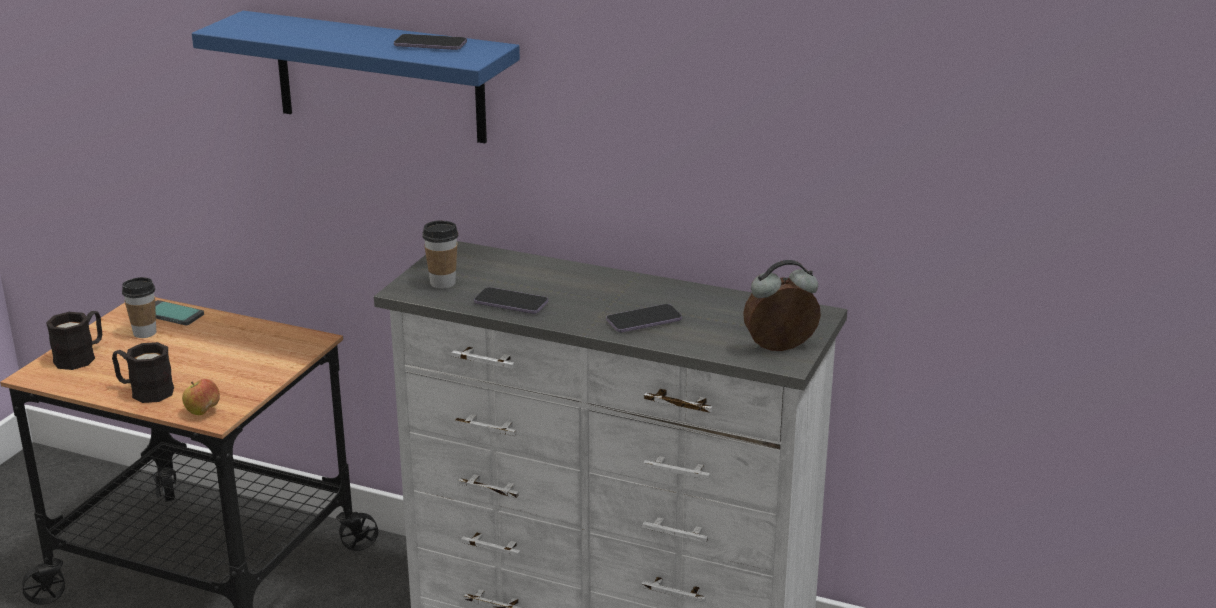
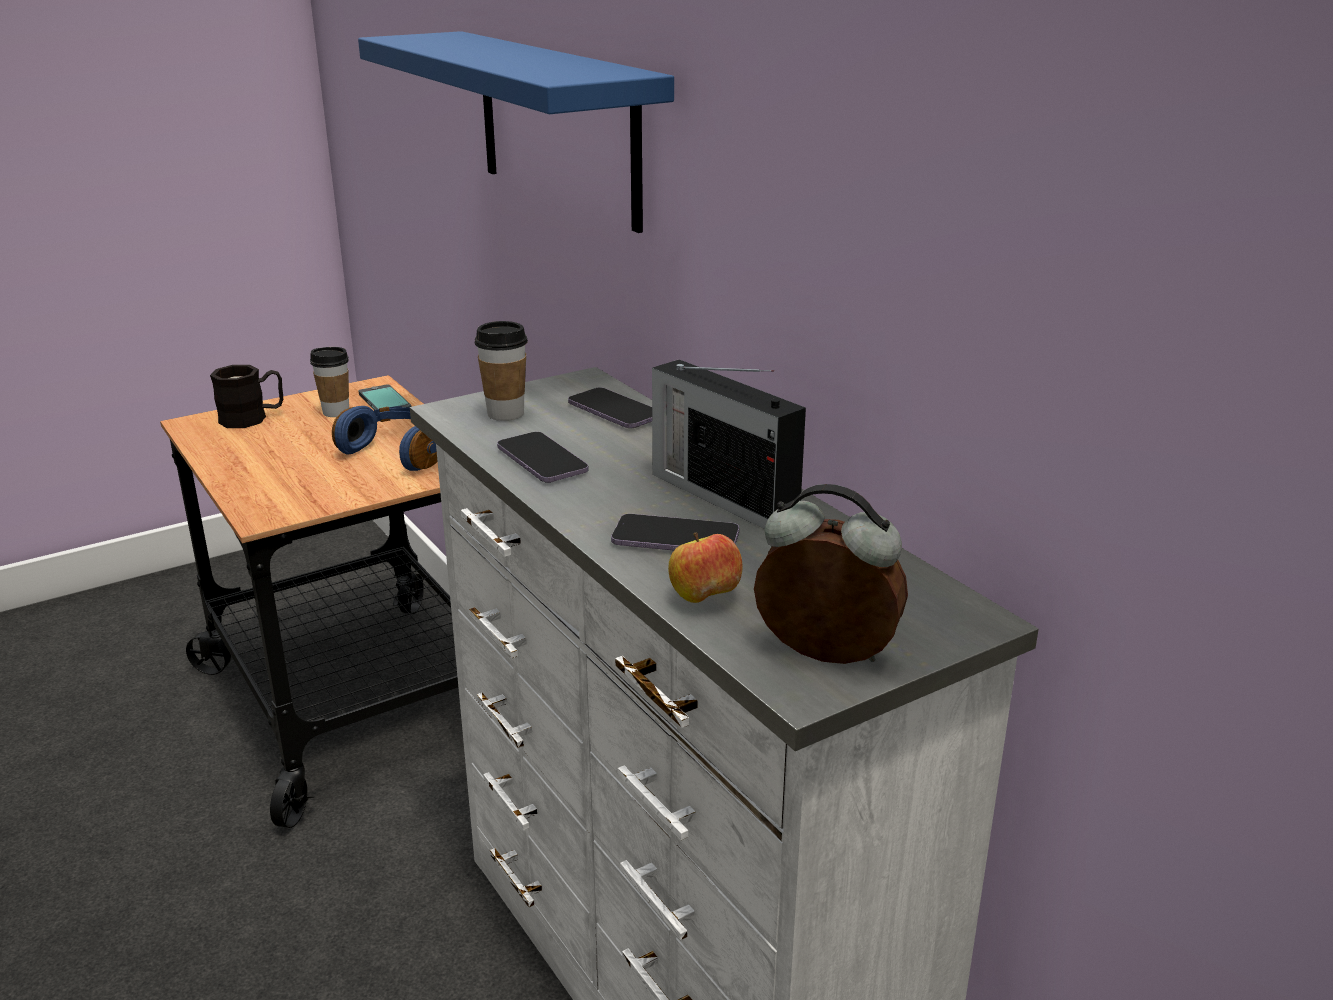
camera: 35 degrees right, 0 degrees up
(144, 391) = (247, 468): black mug -> none
(203, 412) = (260, 507): apple -> apple (704, 598)
(247, 345) = (402, 451): none -> blue headphones
(430, 45) = (561, 64): phone -> phone (614, 411)
(633, 293) = (721, 495): none -> radio

